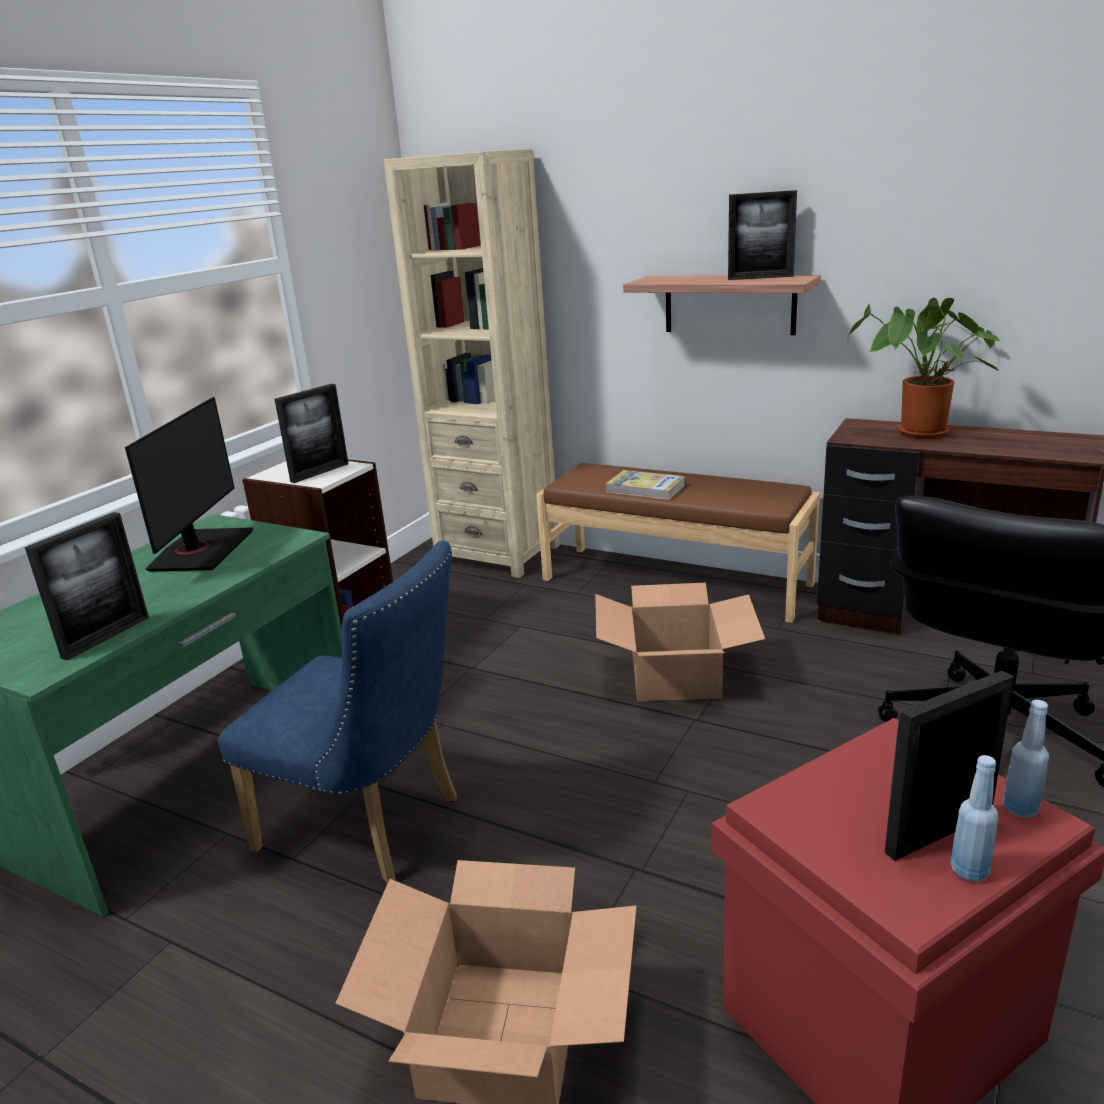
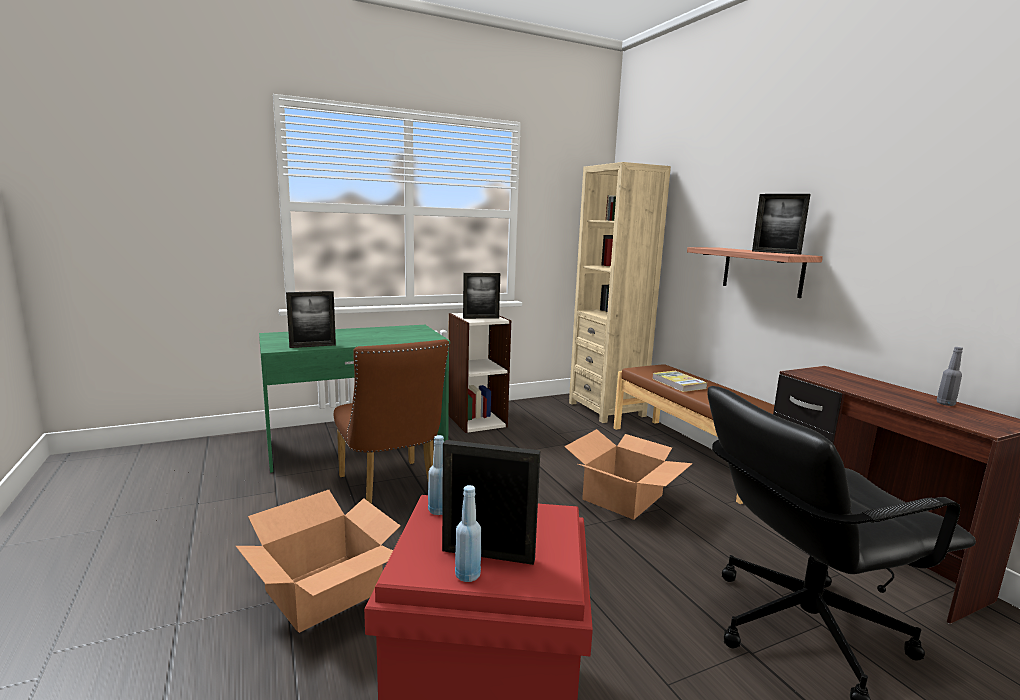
camera: 35 degrees right, 10 degrees down
(200, 551) = (394, 333): monitor -> none
(372, 827) = (391, 490): blue chair -> brown chair
(919, 434) = (861, 384): potted plant -> none
(1012, 435) = (945, 404): none -> grey bottle
(1020, 809) = (555, 572): blue bottle -> blue bottle (438, 510)

